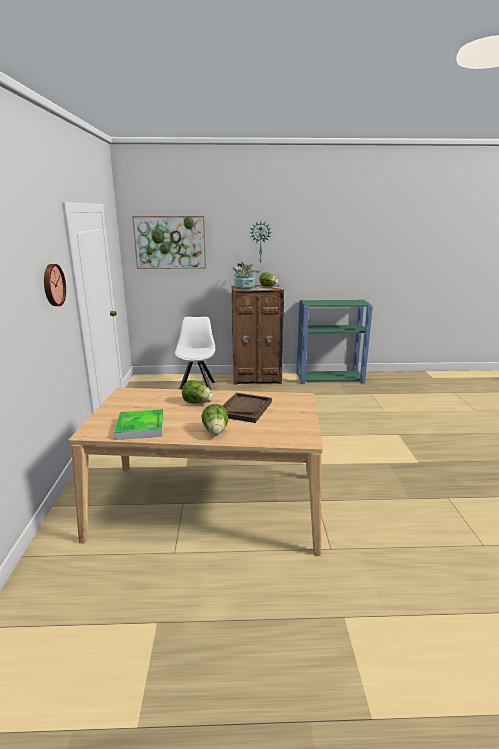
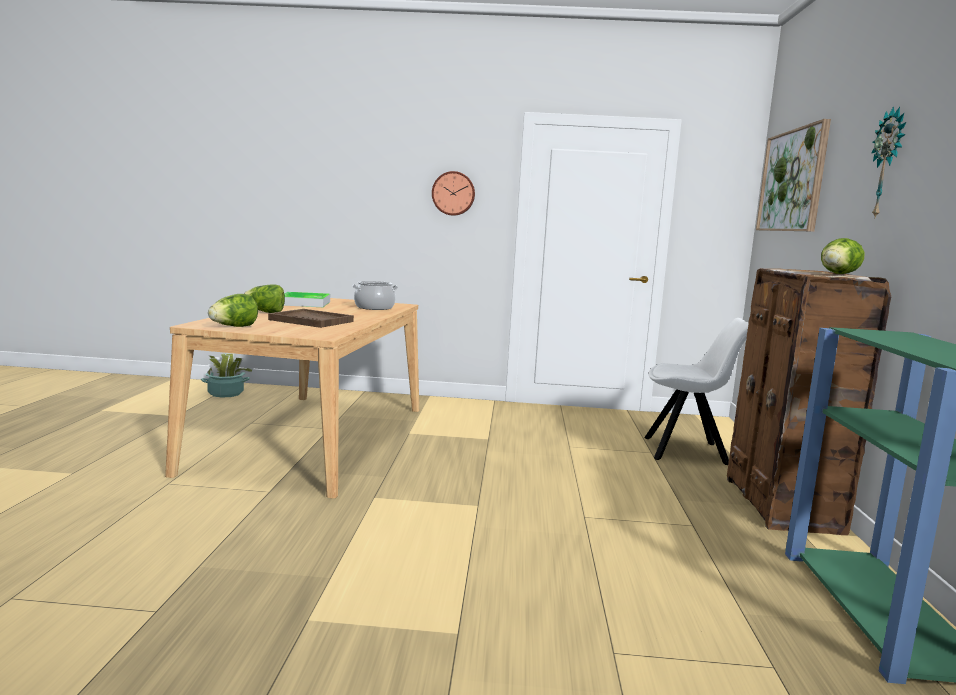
camera: 95 degrees right, 10 degrees down
(152, 399) = (374, 307): none -> cooking pot
(198, 403) = (347, 314): lettuce -> lettuce (234, 327)
(244, 287) = (796, 269): potted plant -> potted plant (225, 393)

